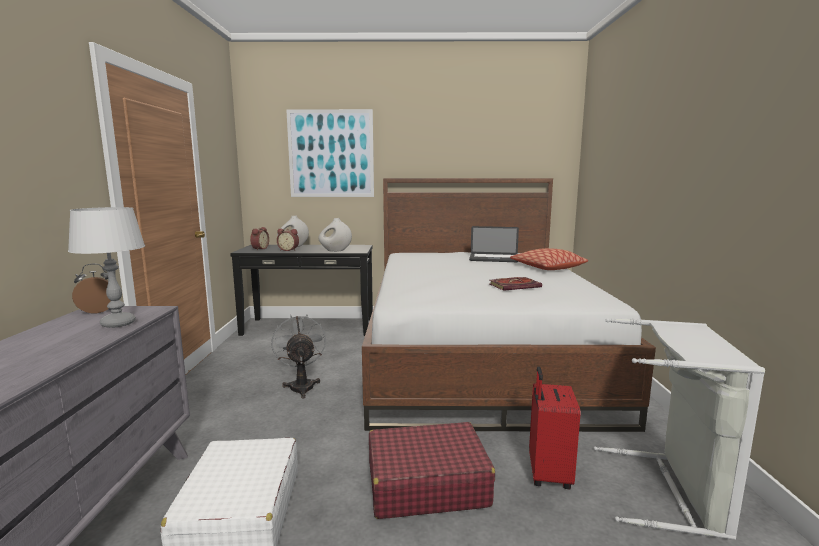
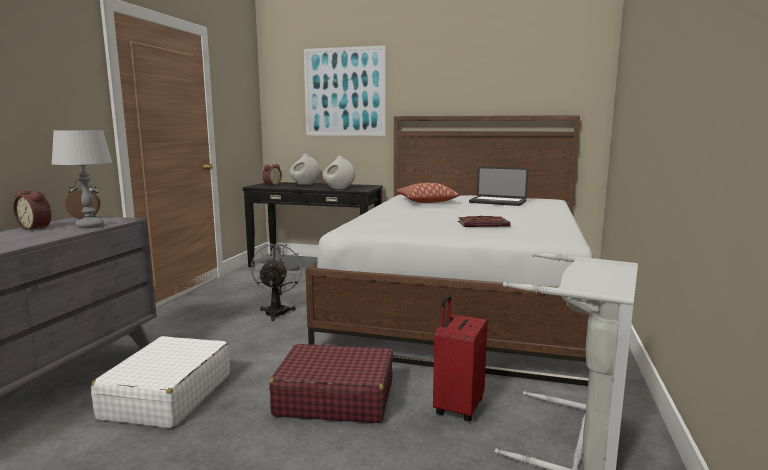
camera: 15 degrees right, 0 degrees up
(289, 250) = (296, 186): alarm clock -> alarm clock (37, 228)
(547, 267) = (546, 211): pillow -> pillow (426, 201)

